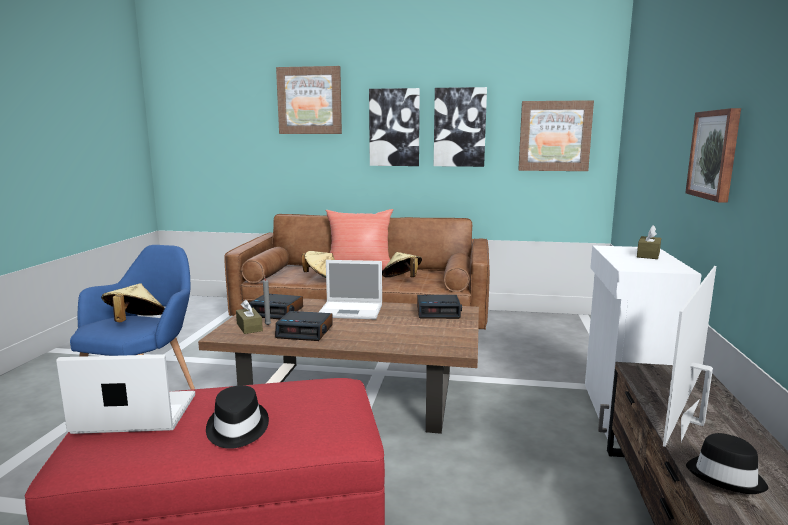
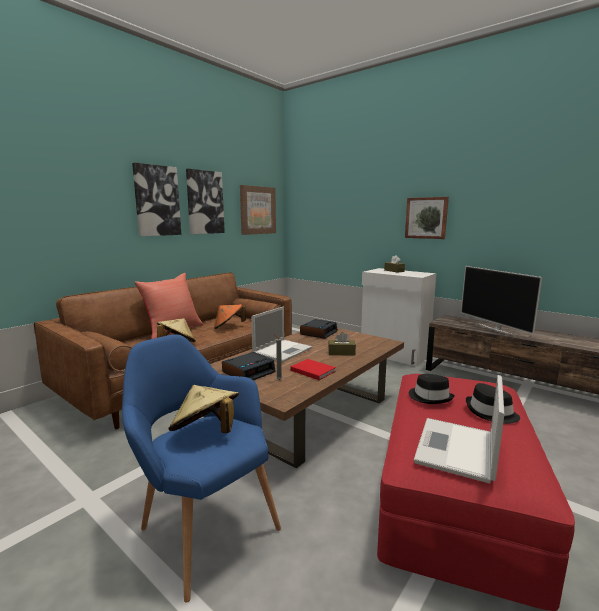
camera: 60 degrees left, 0 degrees up
(249, 327) = (275, 387): brown tissue box -> brown tissue box (341, 353)
(305, 332) = (312, 370): alarm clock -> red book
(309, 100) = (68, 167): picture -> none
(402, 280) = (229, 327): beige hat -> orange hat
(726, 476) = (541, 337): black hat -> black hat (430, 397)

